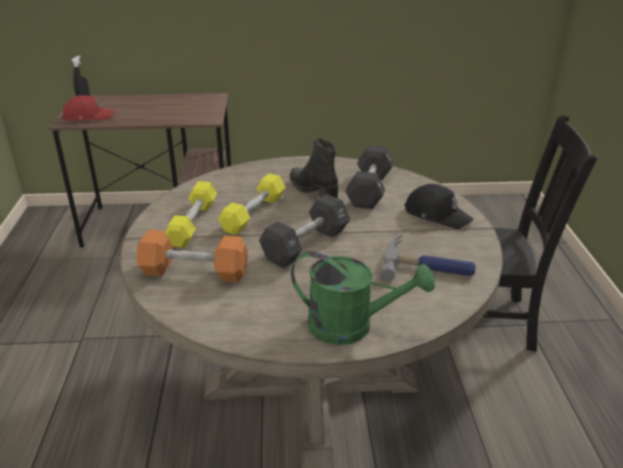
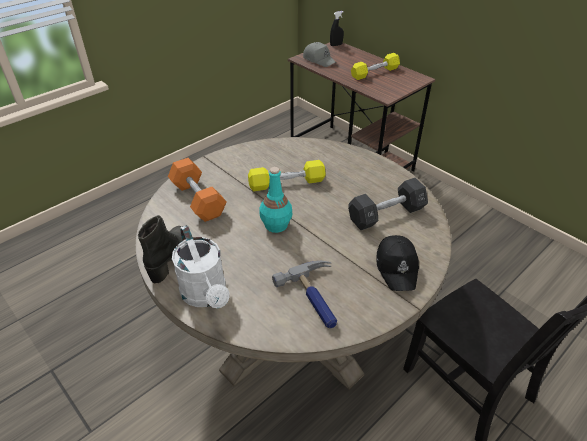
camera: 50 degrees right, 10 degrees up
(88, 116) = (319, 60): red cap -> grey cap
(193, 223) = (246, 168): yellow dumbbell -> yellow dumbbell (375, 72)
(305, 245) = (276, 225): black dumbbell -> turquoise bottle
(314, 192) = (347, 191): black boot -> black boot (170, 258)
(352, 326) = (206, 295): green watering can -> white watering can

